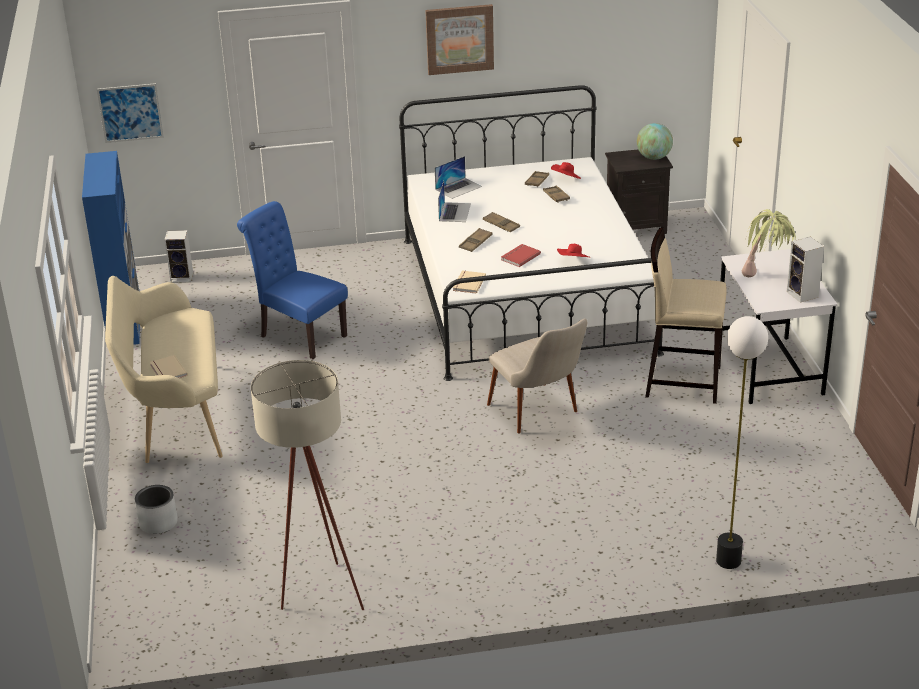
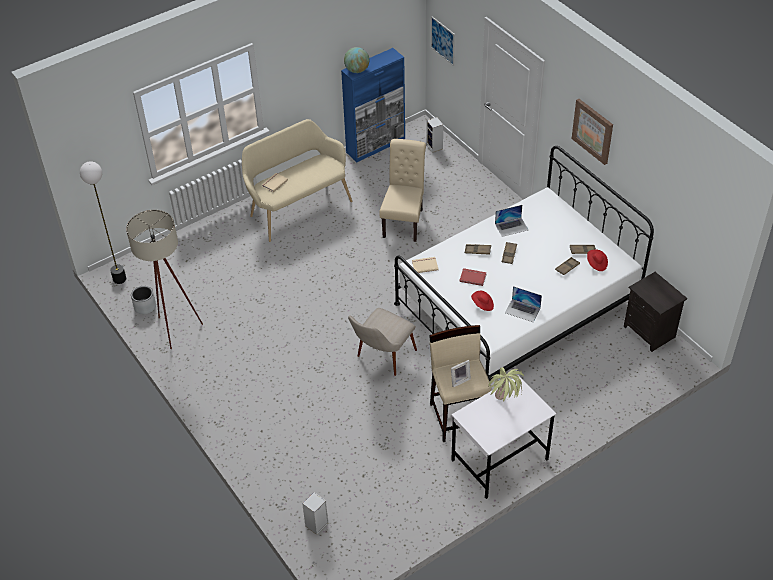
camera: 65 degrees right, 15 degrees up
(158, 523) = (204, 243): grey planter -> grey planter (145, 306)
(299, 335) = (404, 221): blue chair -> beige chair
(458, 188) = (545, 217): laptop -> laptop (522, 310)
(654, 157) = (666, 300): globe -> globe (357, 70)
(701, 296) = (459, 380): none -> picture frame
(728, 560) = (280, 493): floor lamp -> floor lamp (119, 279)
(803, 295) = (490, 433): speaker -> speaker (316, 525)

